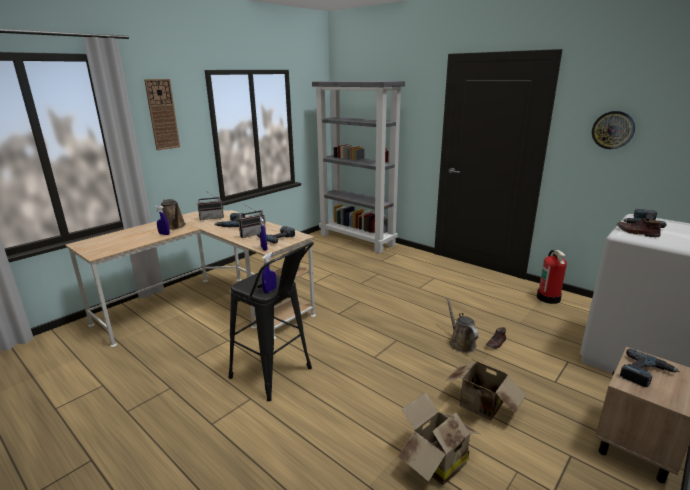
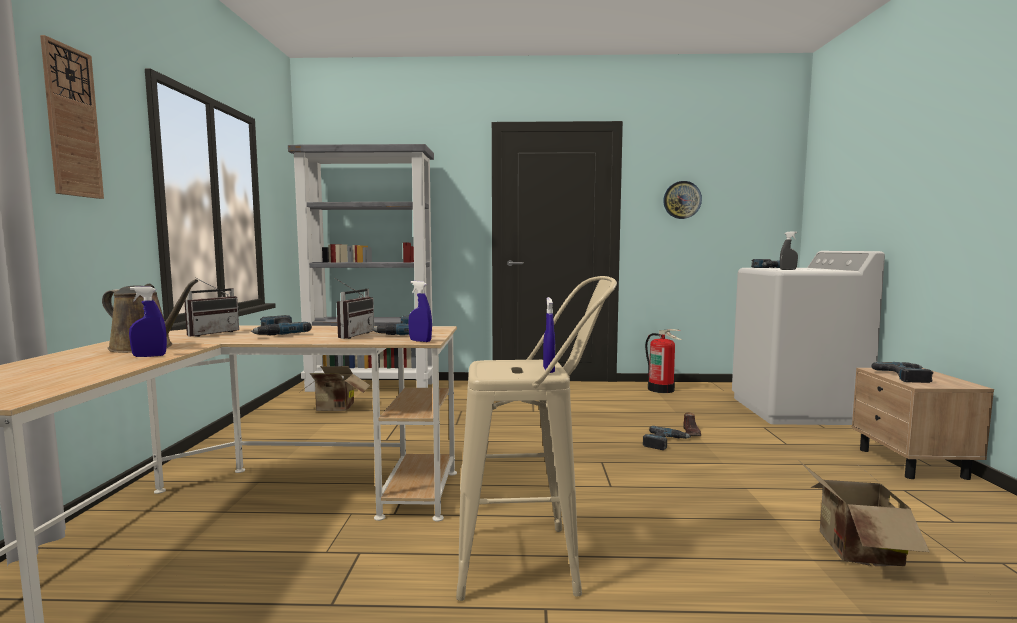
camera: 40 degrees left, 15 degrees down
(276, 376) = (532, 561): black stool -> beige stool
(461, 343) = (664, 442): brown watering can -> power drill
(481, 408) = (786, 486): cardboard box -> cardboard box (335, 409)
(636, 232) = (788, 269): brown shoe -> grey spray bottle

